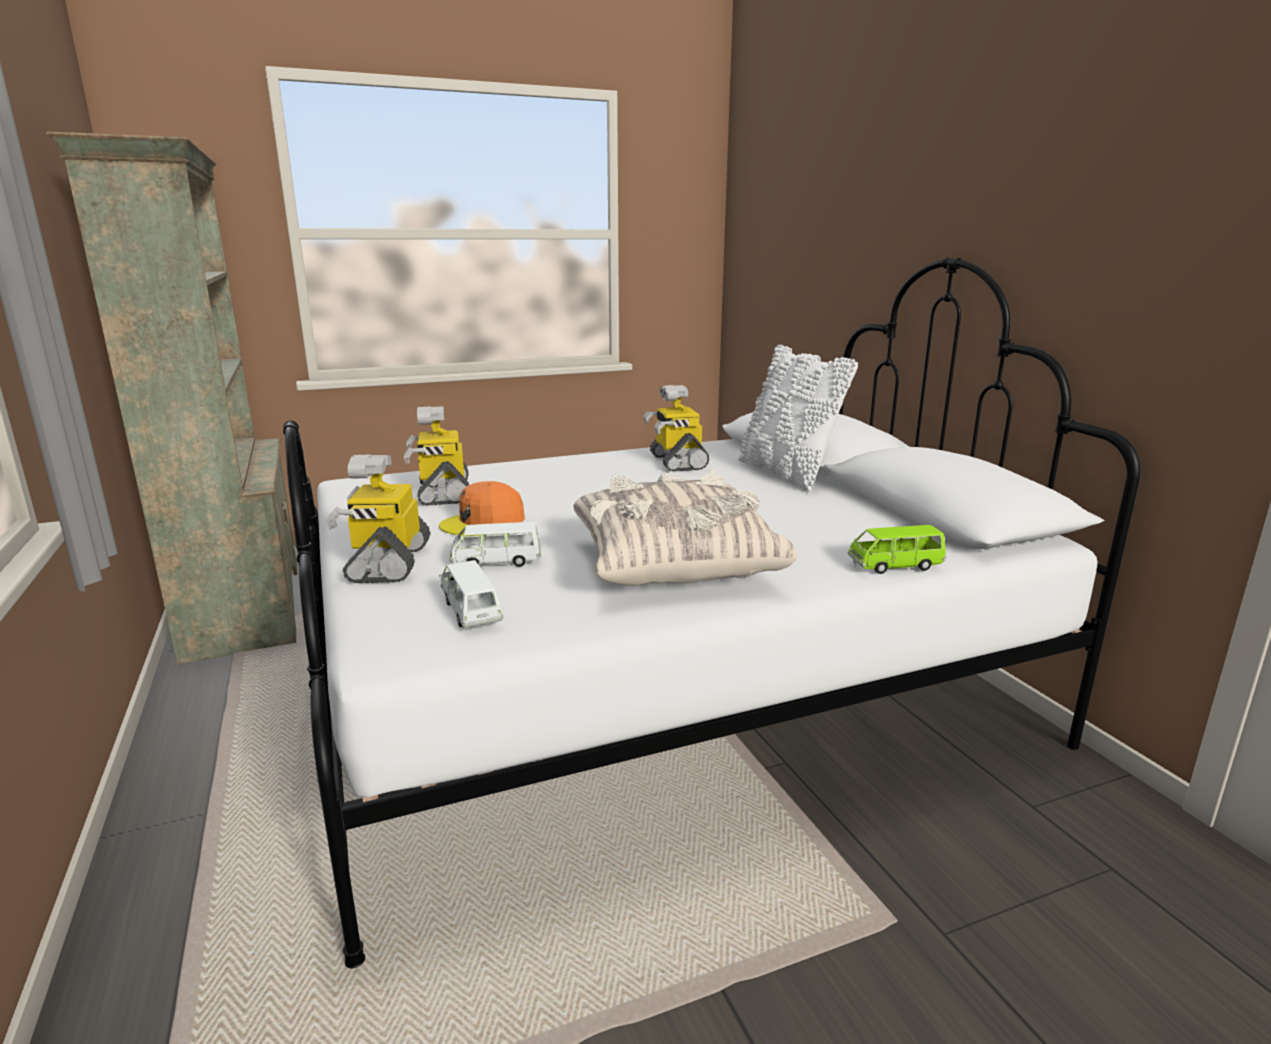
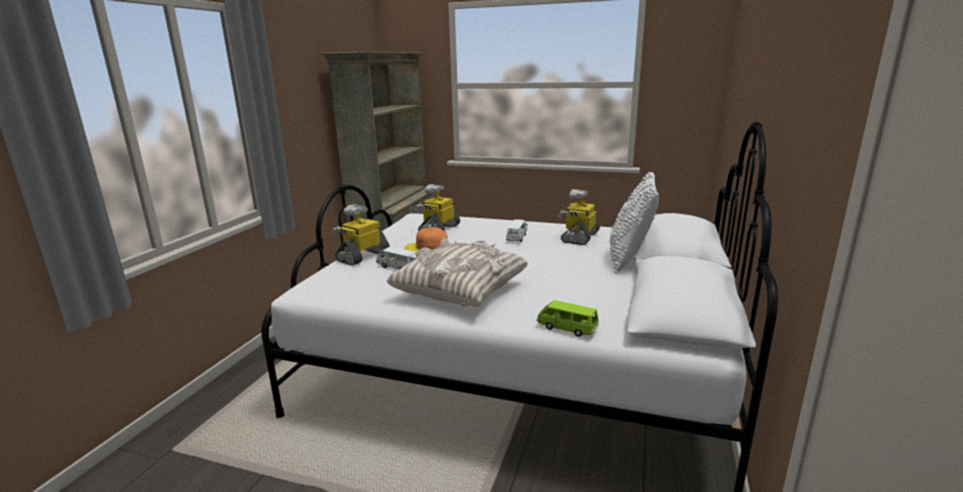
camera: 40 degrees right, 0 degrees up
(471, 612) = (351, 285): white toy car -> white toy car (516, 238)

